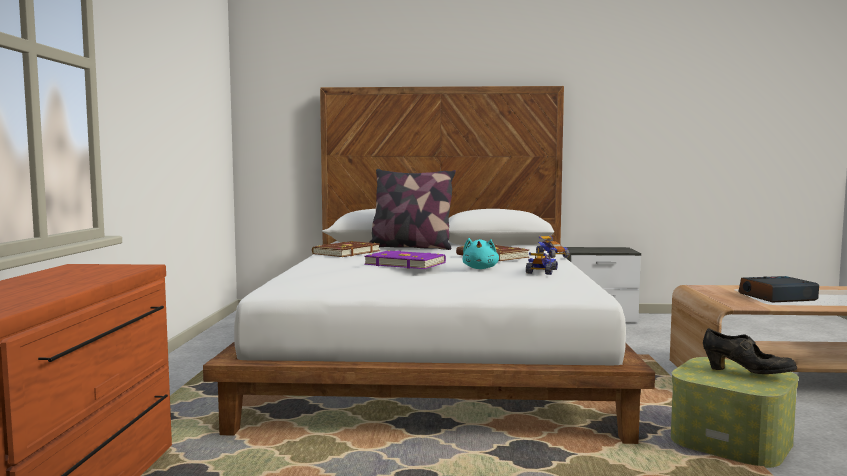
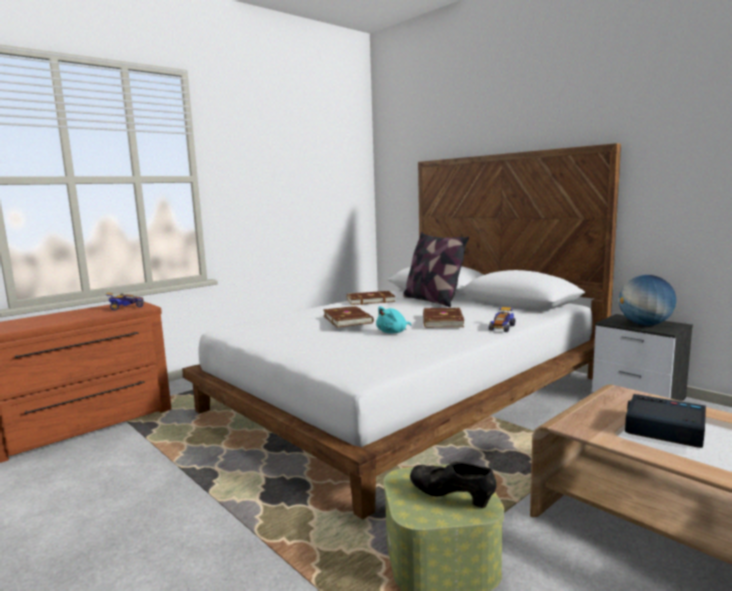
camera: 45 degrees right, 5 degrees up
(405, 263) = (348, 319): purple book -> brown book
(542, 272) = (410, 346): toy car -> toy car (126, 307)
(604, 250) = (645, 324): none -> globe
(747, 374) = (451, 497): black shoe -> black shoe turned 135 degrees clockwise

